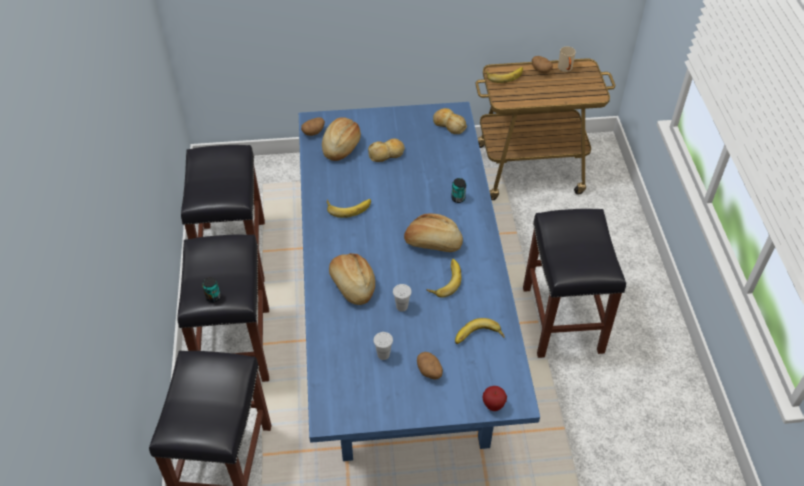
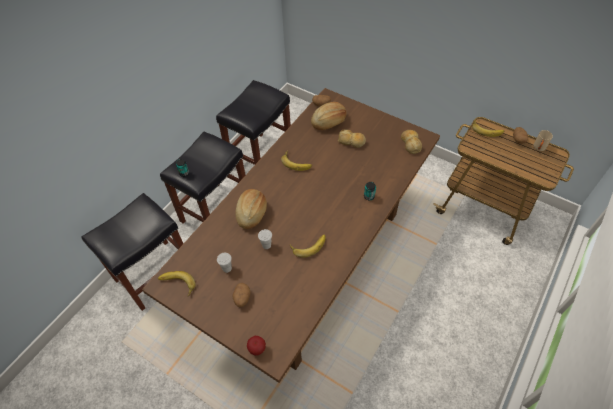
camera: 40 degrees right, 5 degrees up
(402, 334) = (308, 263): blue dining table -> brown dining table
(433, 243) = (324, 216): bread -> none
(478, 338) = (292, 298): banana -> banana (177, 285)
(563, 320) = (416, 322): black stool -> none

